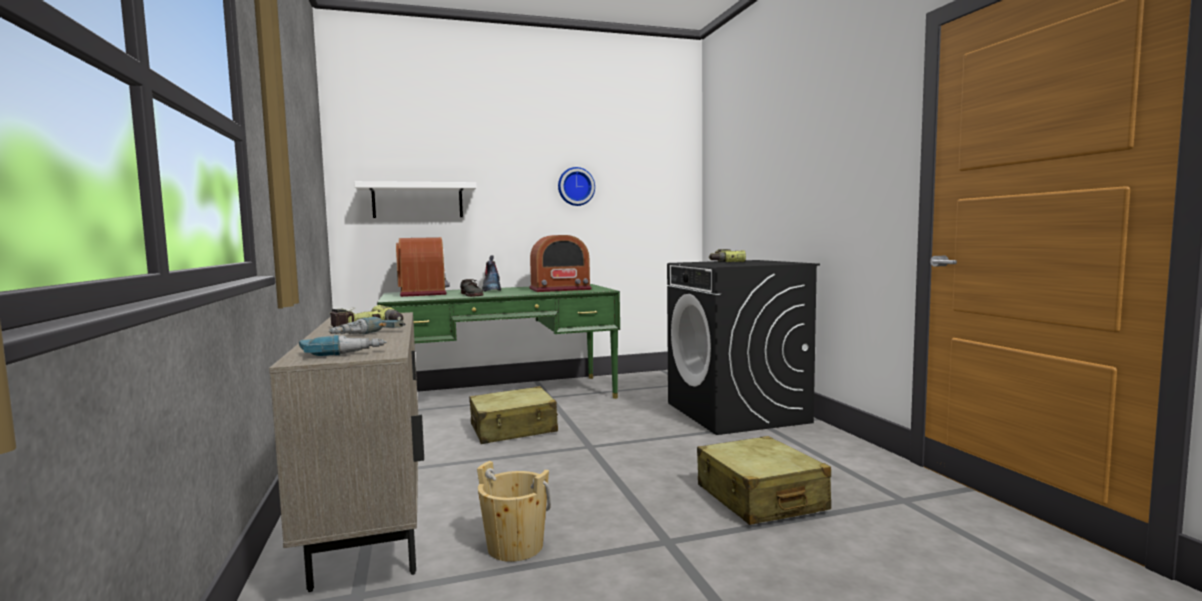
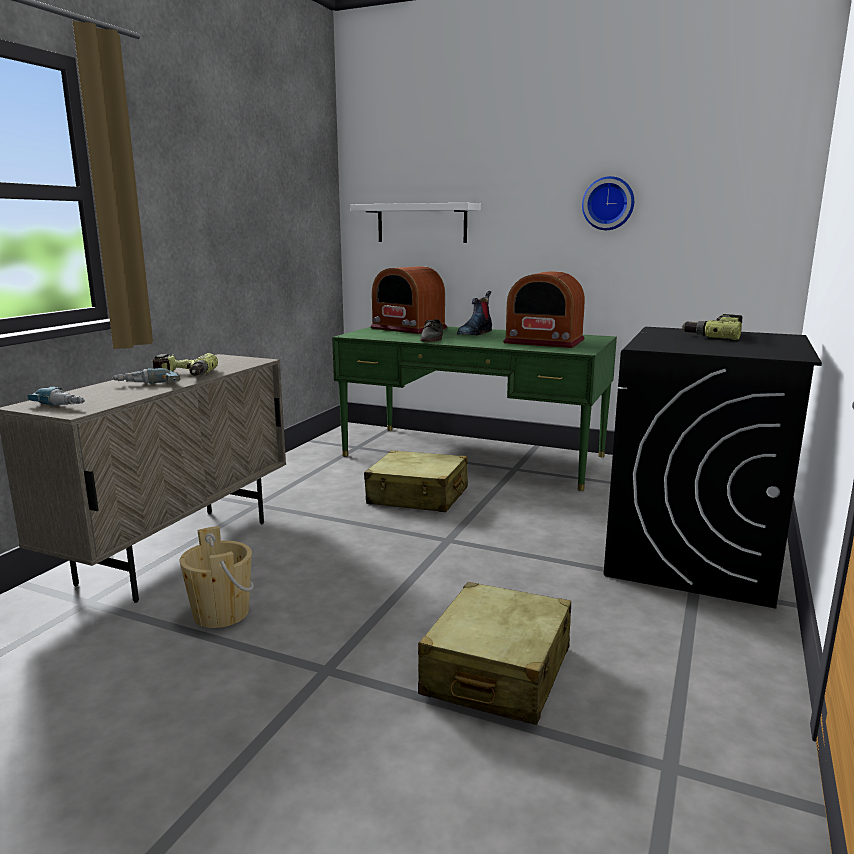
camera: 40 degrees right, 10 degrees up
(423, 293) = (408, 328): radio -> radio turned 105 degrees clockwise

